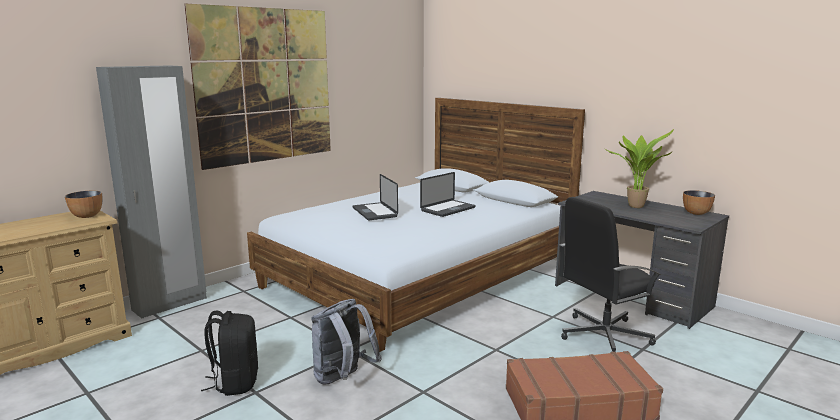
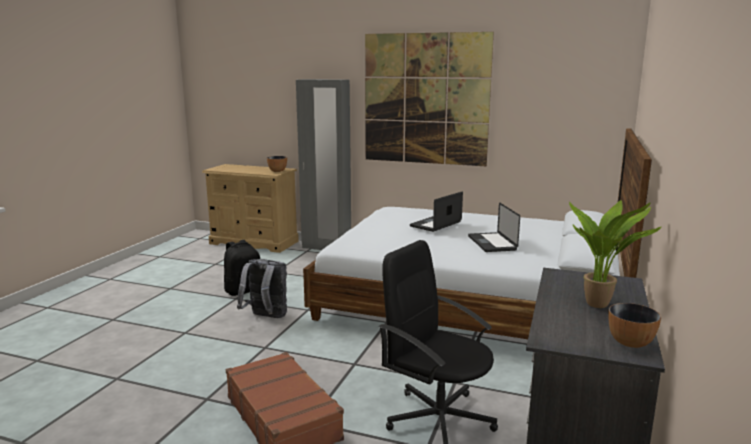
camera: 65 degrees right, 0 degrees up
(448, 209) = (492, 243): laptop -> laptop turned 60 degrees clockwise

